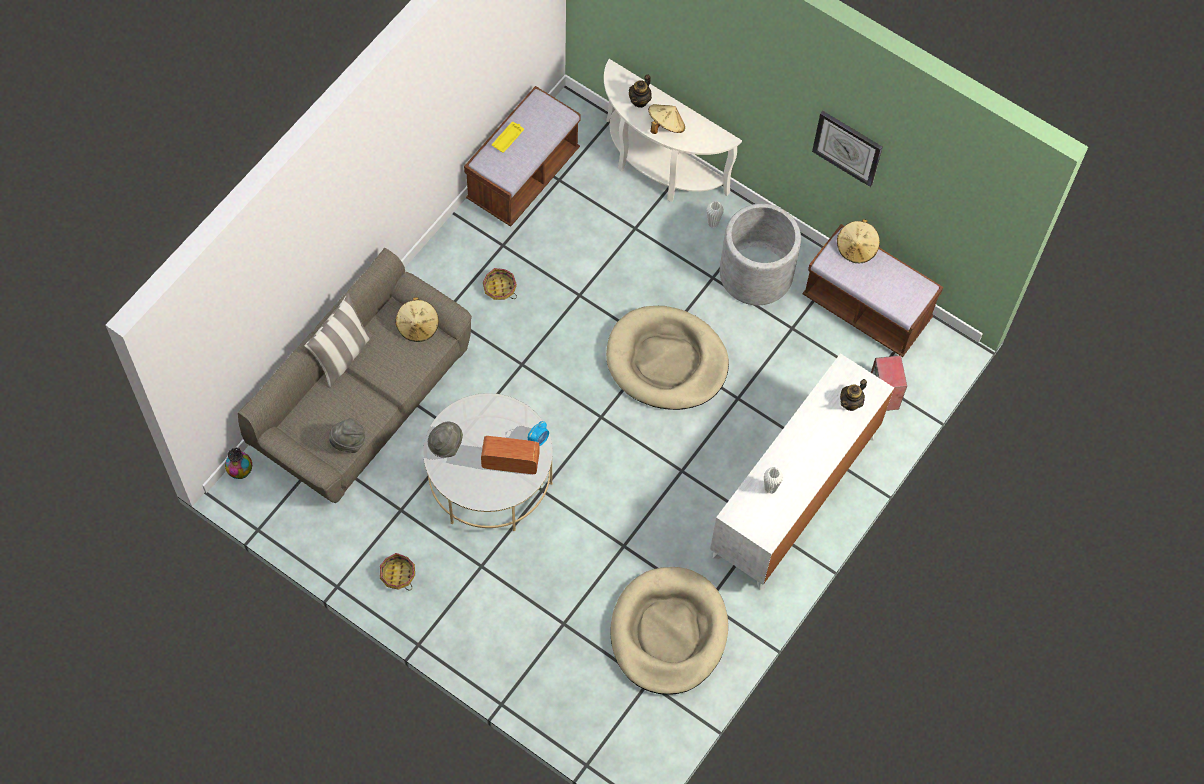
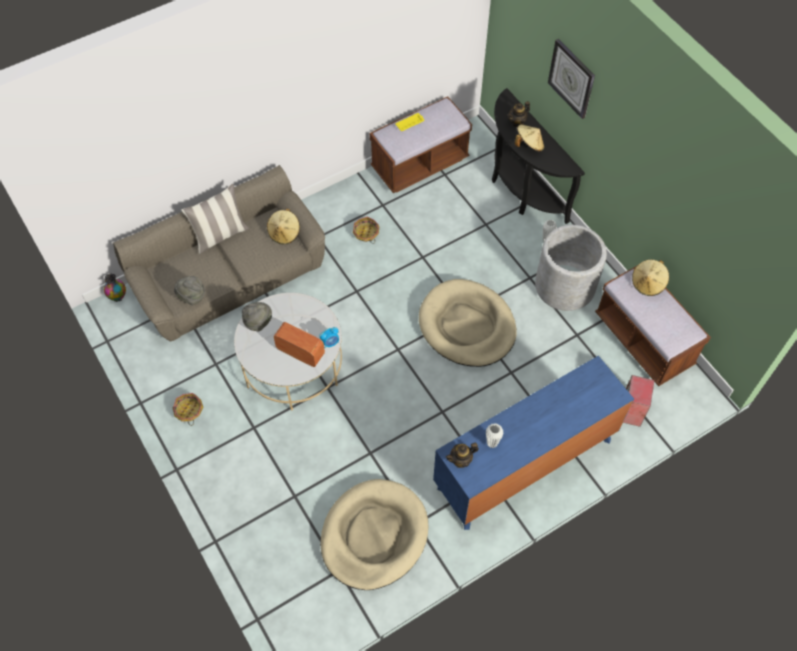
camera: 25 degrees right, 5 degrees down
(657, 168) = (521, 189): white console table -> black console table
(794, 496) = (524, 464): white dresser -> blue dresser
(847, 147) = (662, 188): wall clock -> wall clock (571, 78)
(851, 402) = (591, 398): teapot -> teapot (461, 460)

